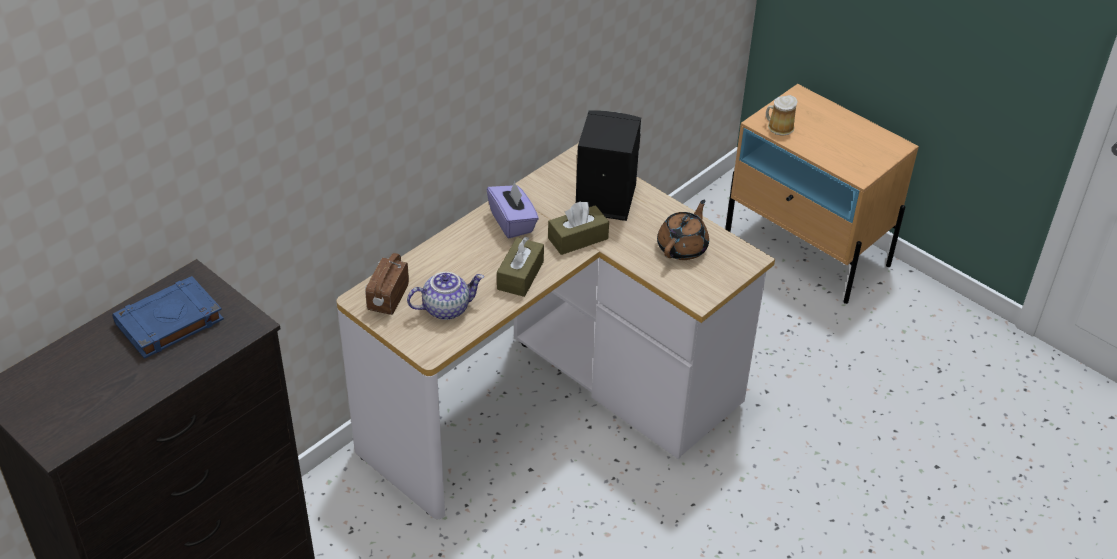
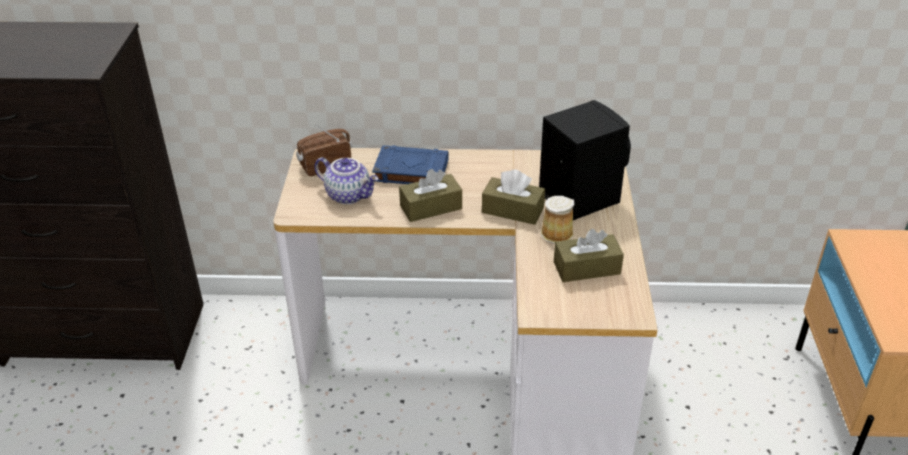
camera: 50 degrees right, 5 degrees down
(168, 322) = (58, 43): blue book -> blue book (410, 171)
(512, 222) = (483, 172): purple tissue box -> none
(683, 247) = (587, 268): brown teapot -> brown tissue box
(779, 127) = (863, 252): mug -> mug (556, 233)

